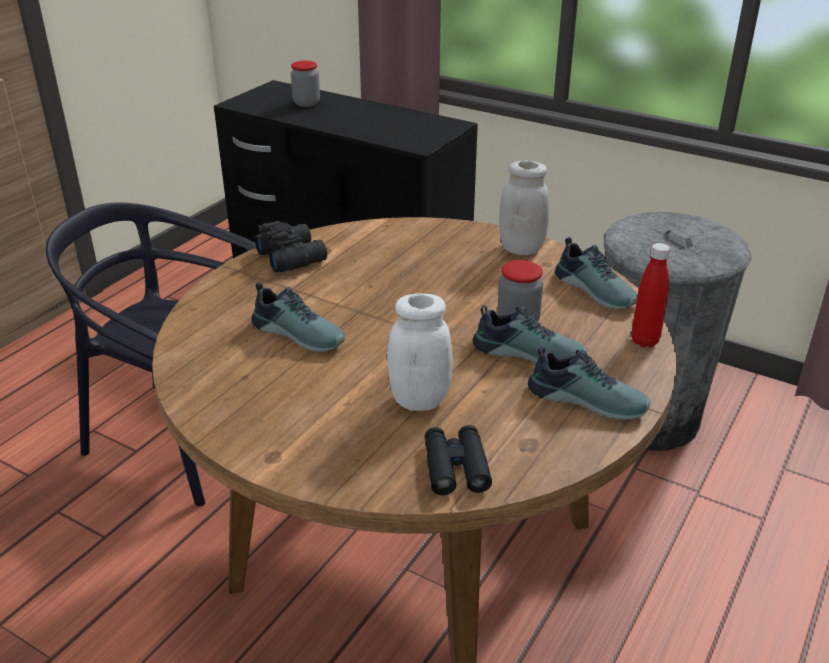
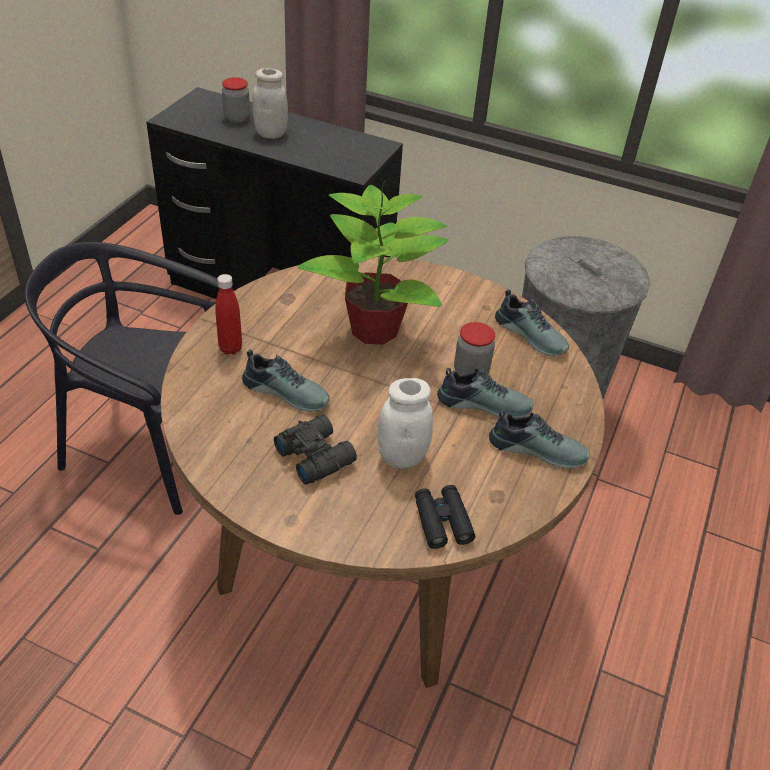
camera: 10 degrees left, 10 degrees up
(292, 256) = (262, 305): black binoculars -> black binoculars (315, 455)
(415, 280) = (376, 329): none -> potted plant
(521, 248) = (462, 291): white jar -> white jar (271, 134)
(644, 341) = (576, 387): red bottle -> red bottle (230, 348)

